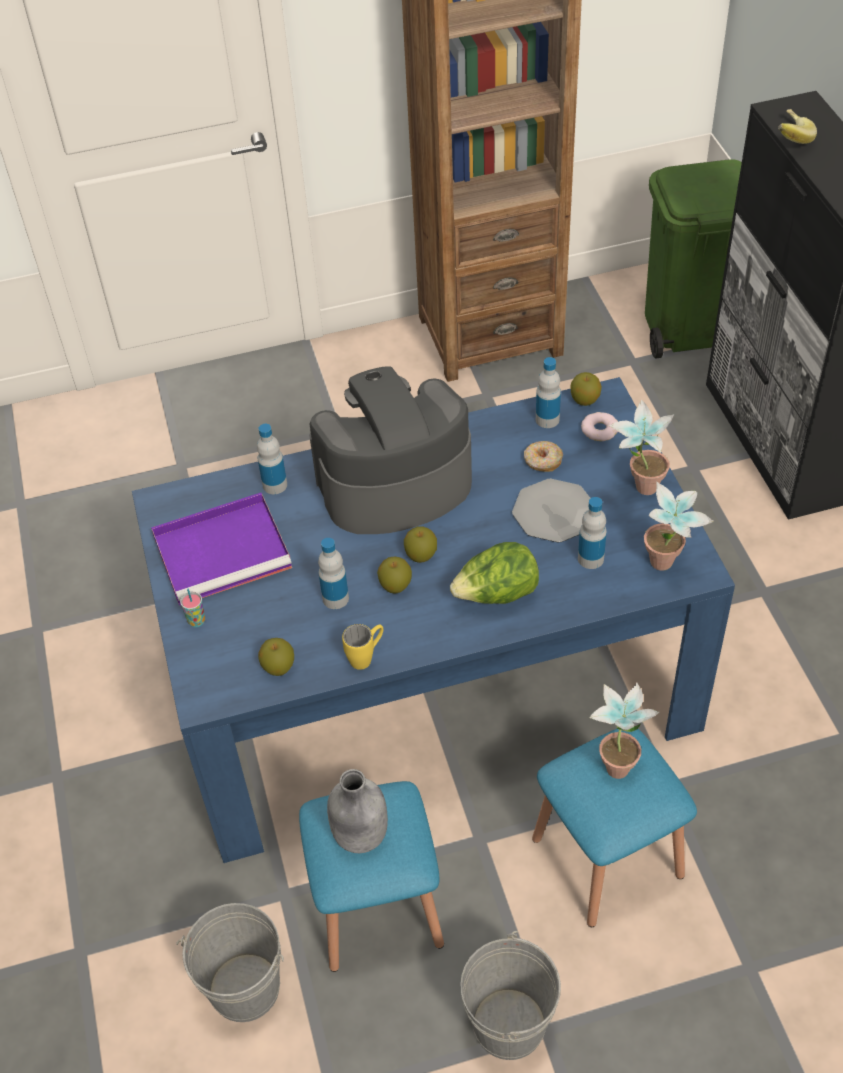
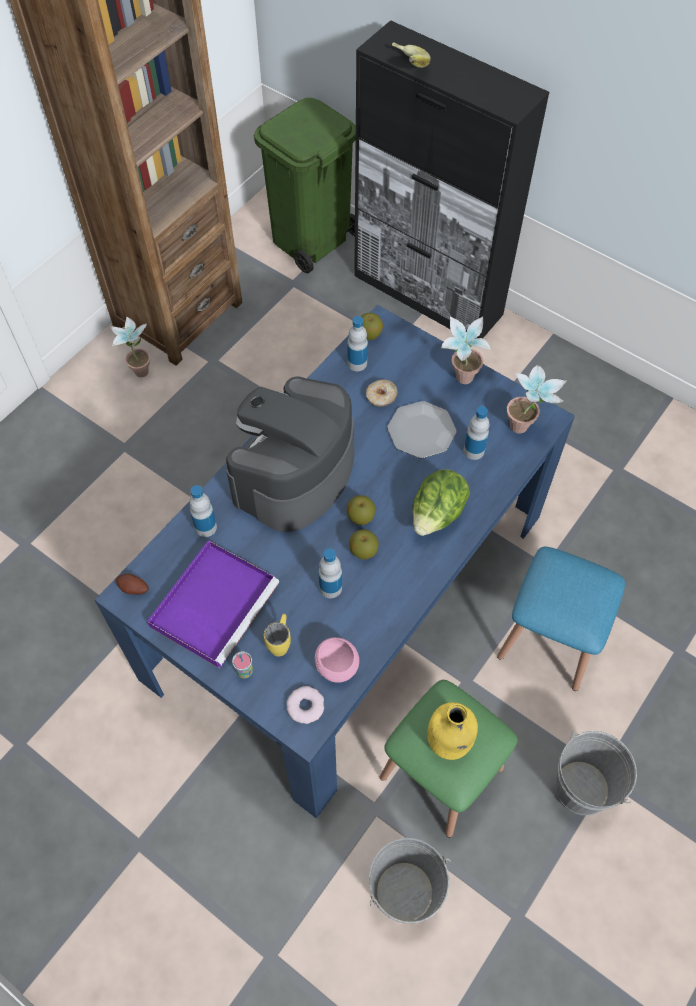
camera: 40 degrees left, 10 degrees up
(169, 500) = (133, 589): none -> potato
(278, 667) = (337, 666): apple -> pink bowl
(359, 836) = (449, 742): grey bottle -> yellow bottle
(366, 657) = (391, 617): yellow mug -> yellow mug (280, 642)
(377, 907) = (441, 773): blue stool -> green stool
(599, 430) = (398, 351): donut -> donut (305, 706)
(618, 761) = (561, 577): potted plant -> potted plant (139, 368)

